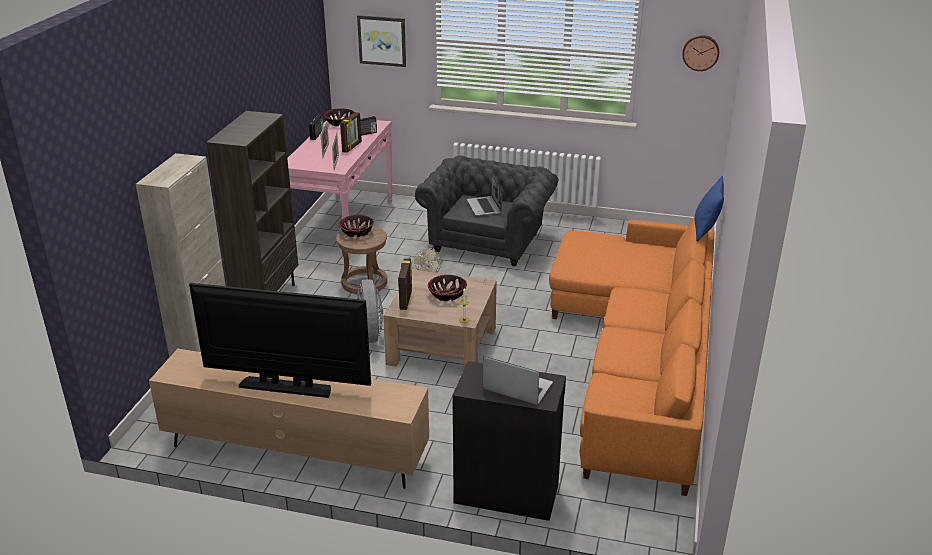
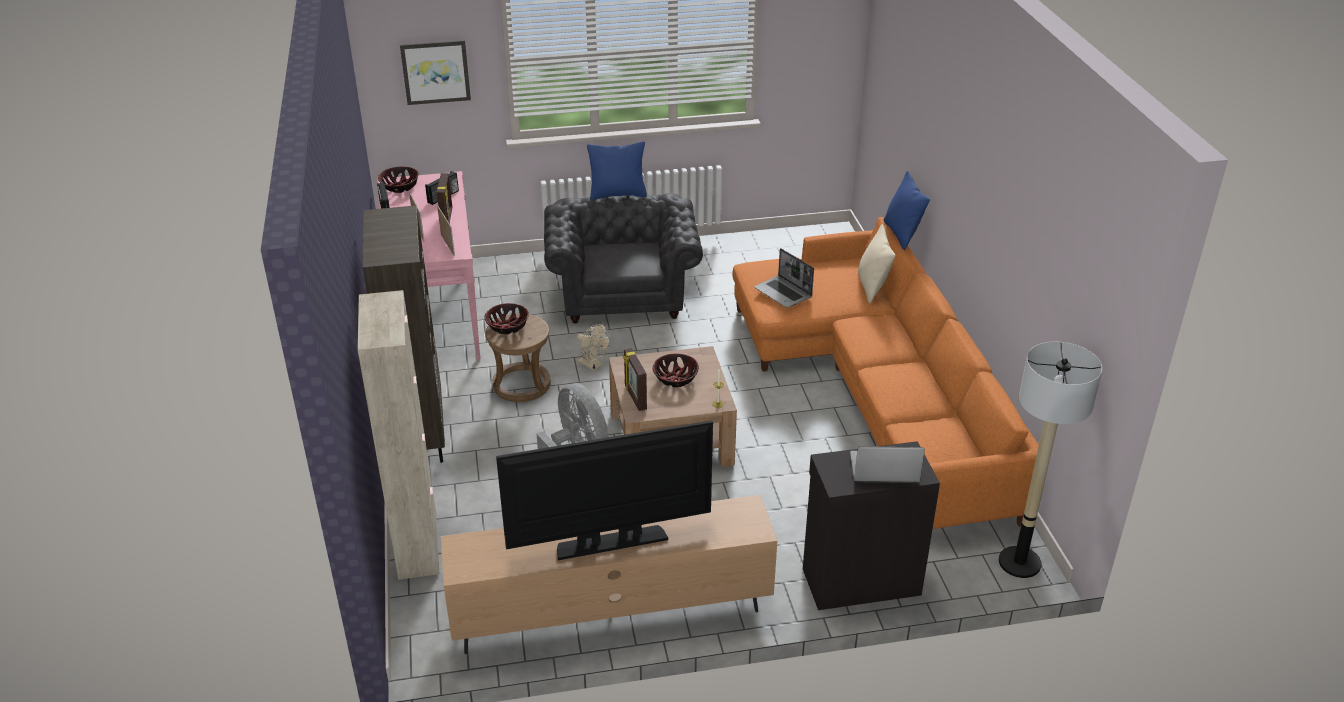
camera: 25 degrees left, 5 degrees up
(484, 207) = (623, 257): laptop -> laptop (784, 293)
(501, 160) = (618, 194): none -> blue pillow
(658, 524) = (1019, 563): none -> floor lamp
(665, 269) = (872, 287): none -> beige pillow
(700, 52) = (825, 28): wall clock -> none

